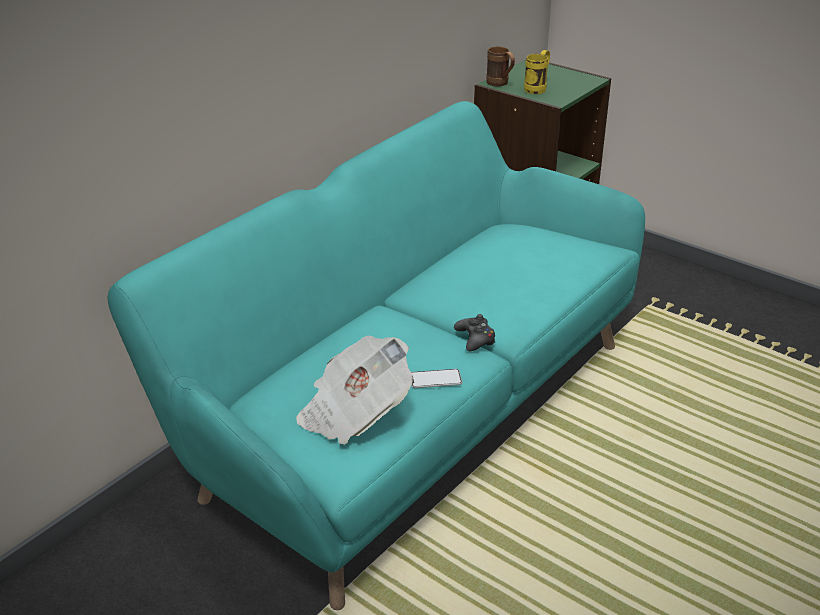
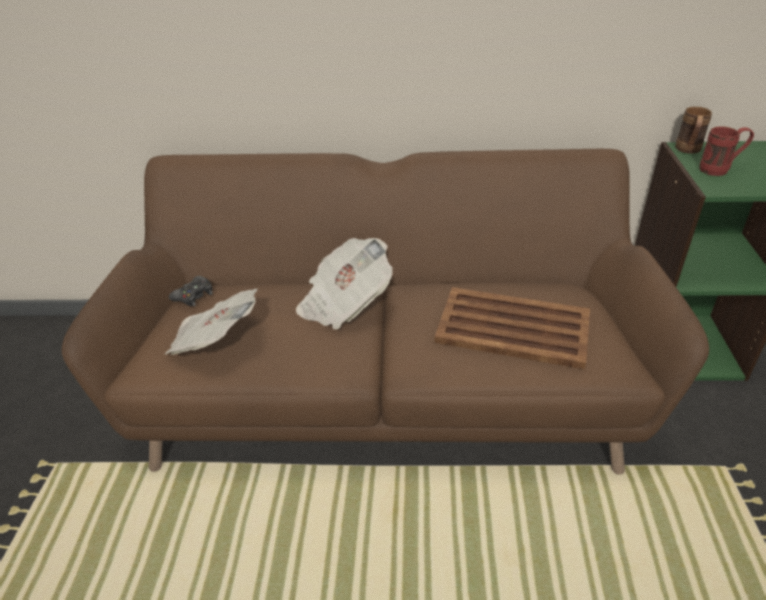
camera: 55 degrees right, 5 degrees up
(390, 326) = (344, 303): none -> newspaper
(410, 414) = (386, 392): turquoise sofa -> brown sofa
(435, 379) = (294, 361): phone -> none
(475, 339) = (376, 355): black game controller -> black game controller (194, 296)
(521, 268) = (514, 328): none -> brown tray
(538, 88) = (720, 169): yellow mug -> red mug

